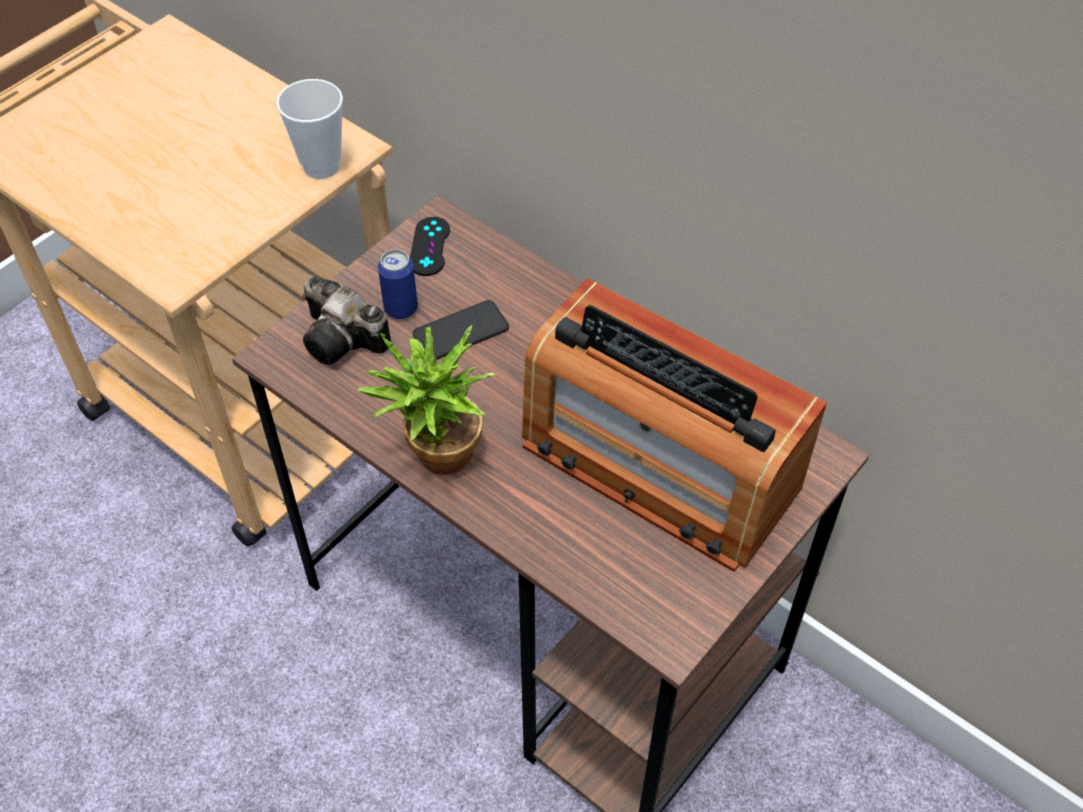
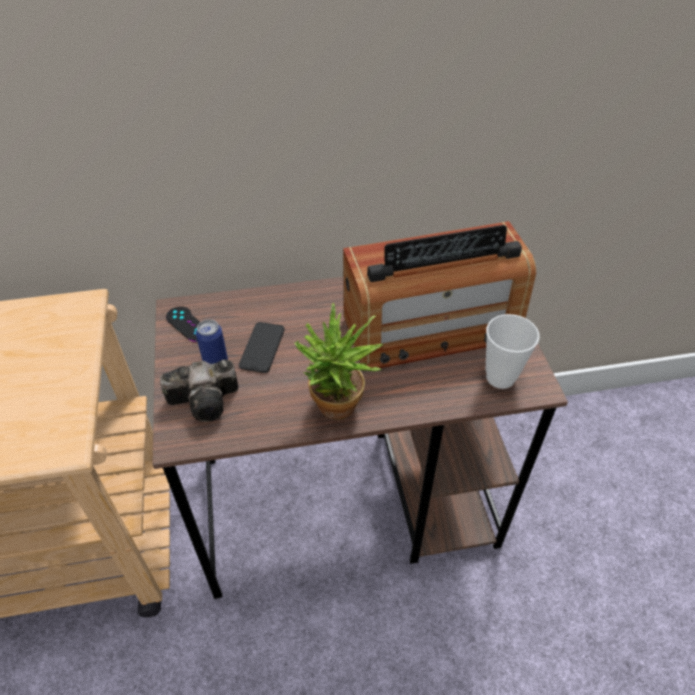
camera: 50 degrees left, 5 degrees down
(321, 166) = (79, 324): cup -> cup (500, 377)

